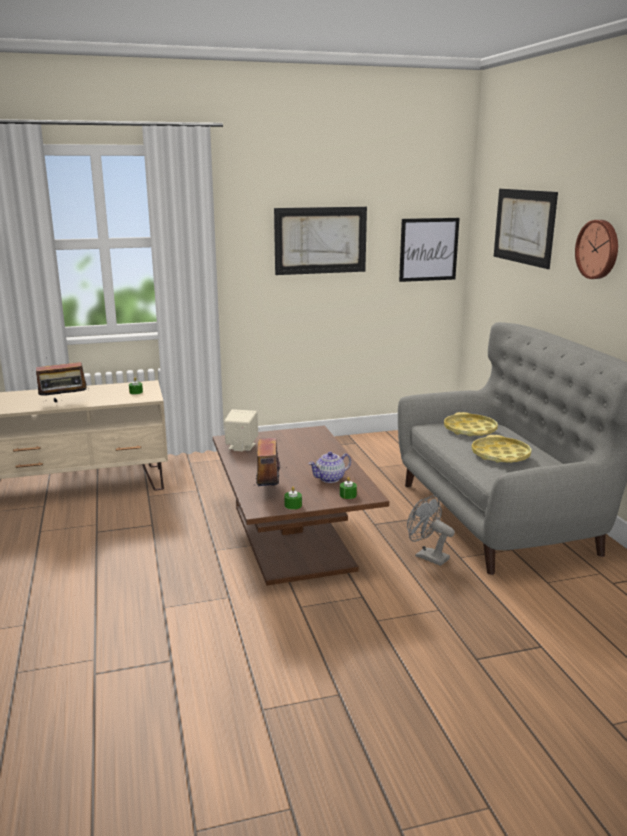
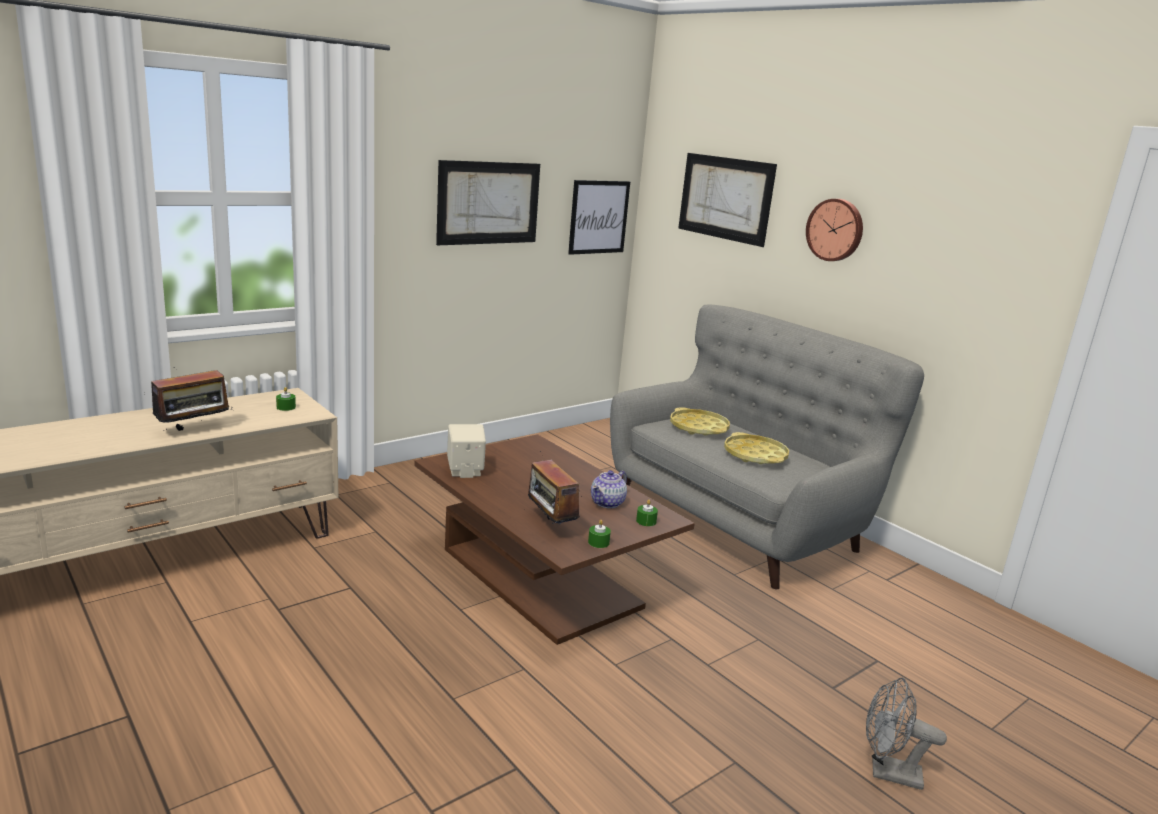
camera: 25 degrees left, 0 degrees up
(427, 556) = (701, 578): grey fan -> grey fan (887, 773)

